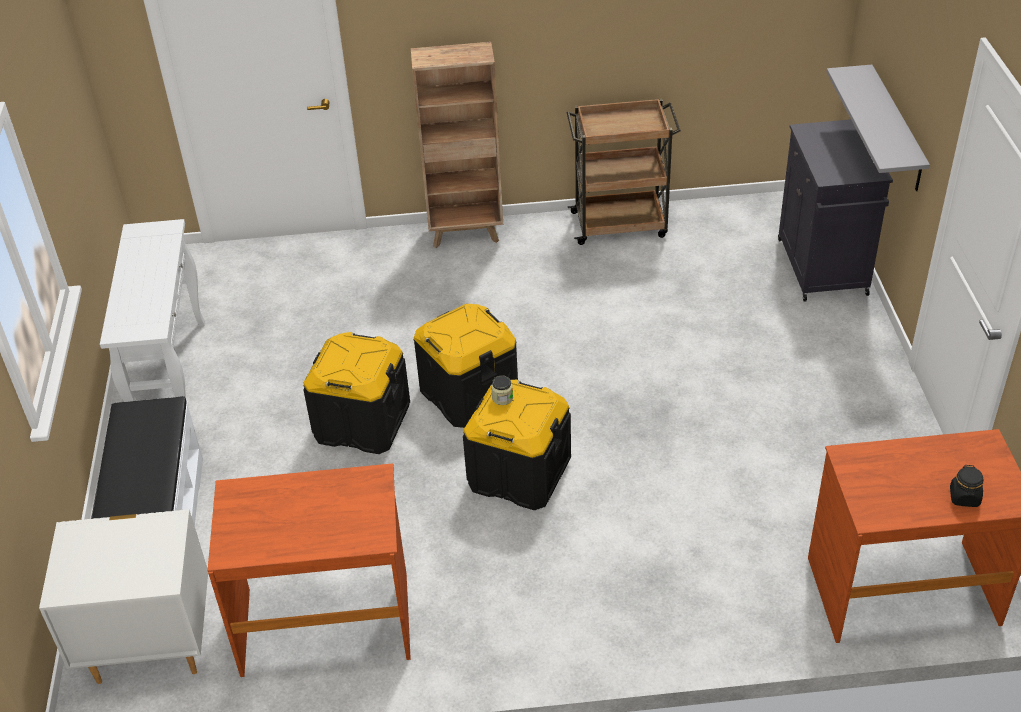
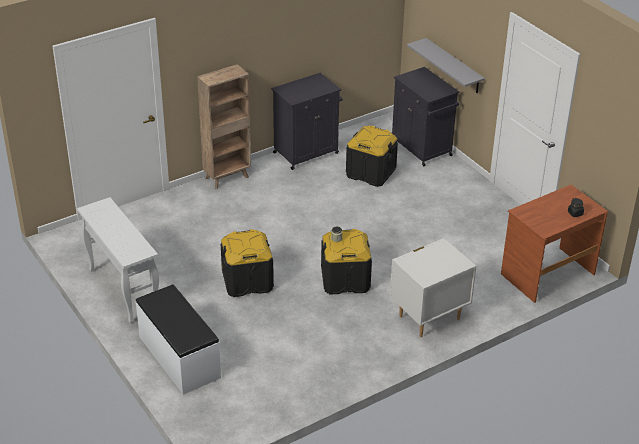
camera: 30 degrees left, 5 degrees down
(150, 647) = (224, 409): white nightstand -> white nightstand (428, 317)
(326, 622) = (303, 370): brown desk -> none
(469, 393) = (292, 252): black storage box -> black storage box (371, 172)
(620, 224) = (307, 152): brown cart -> black cabinet

